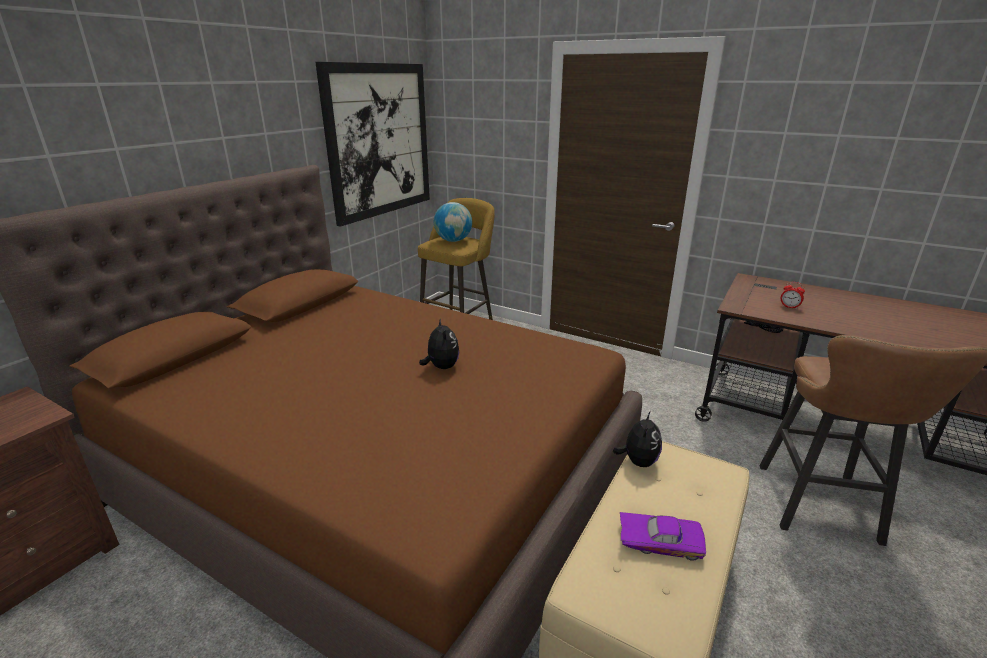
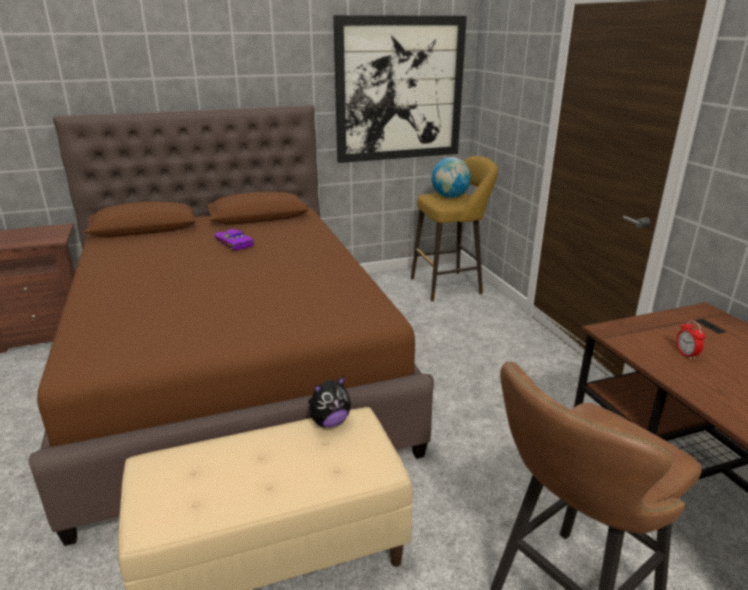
camera: 40 degrees right, 0 degrees up
(441, 367) = (259, 284): plush toy -> none
(659, 540) = (245, 474): purple toy car -> purple toy car (235, 243)

